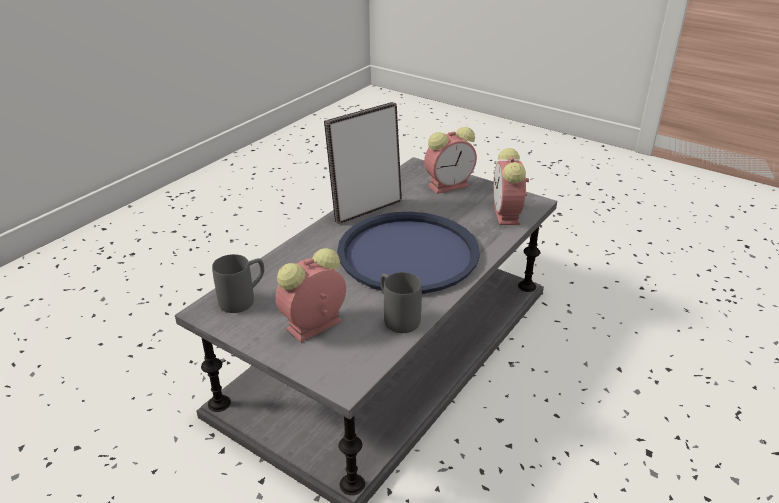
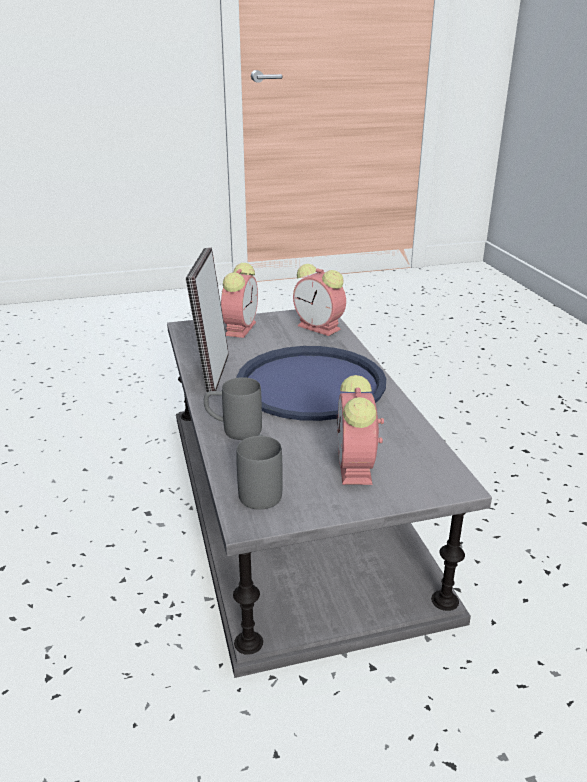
camera: 50 degrees left, 5 degrees down
(397, 317) = (393, 425): grey mug -> grey mug (233, 430)

